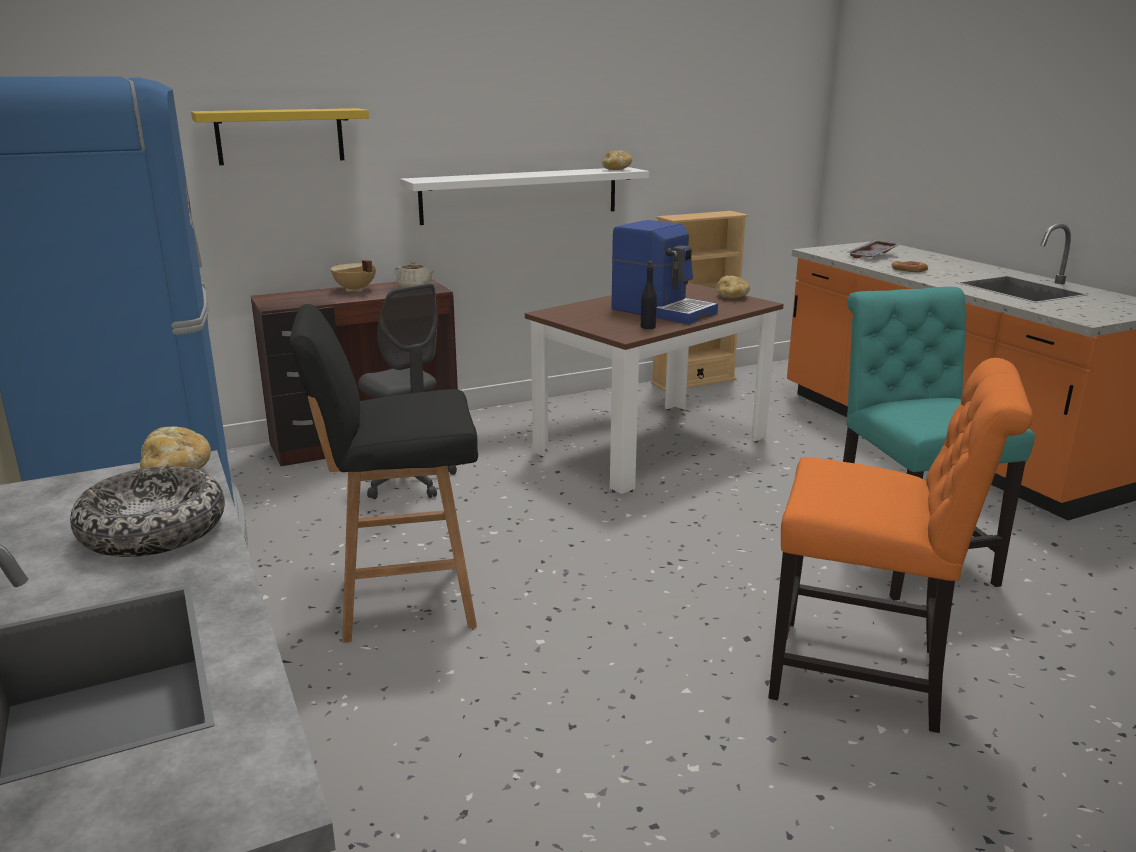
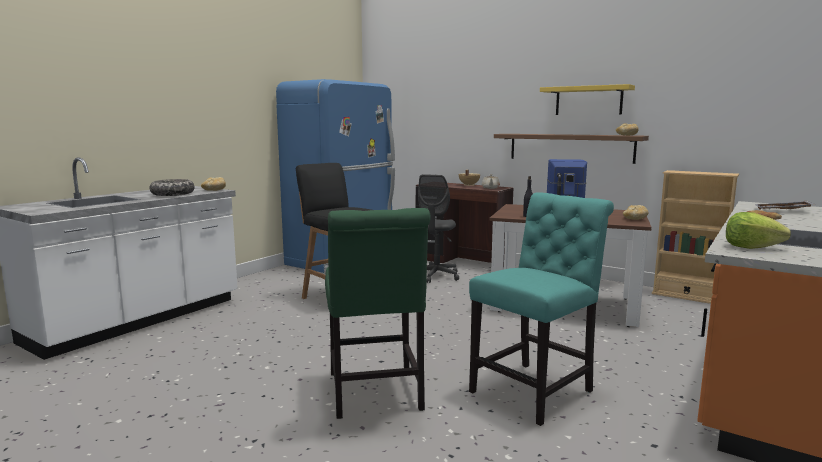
camera: 60 degrees right, 10 degrees down
(280, 136) = (454, 111): yellow shelf -> yellow shelf (588, 100)
(520, 195) = (570, 147): white shelf -> brown shelf
(867, 676) = (375, 394): orange chair -> green chair
(1067, 310) = (751, 247): none -> lettuce

